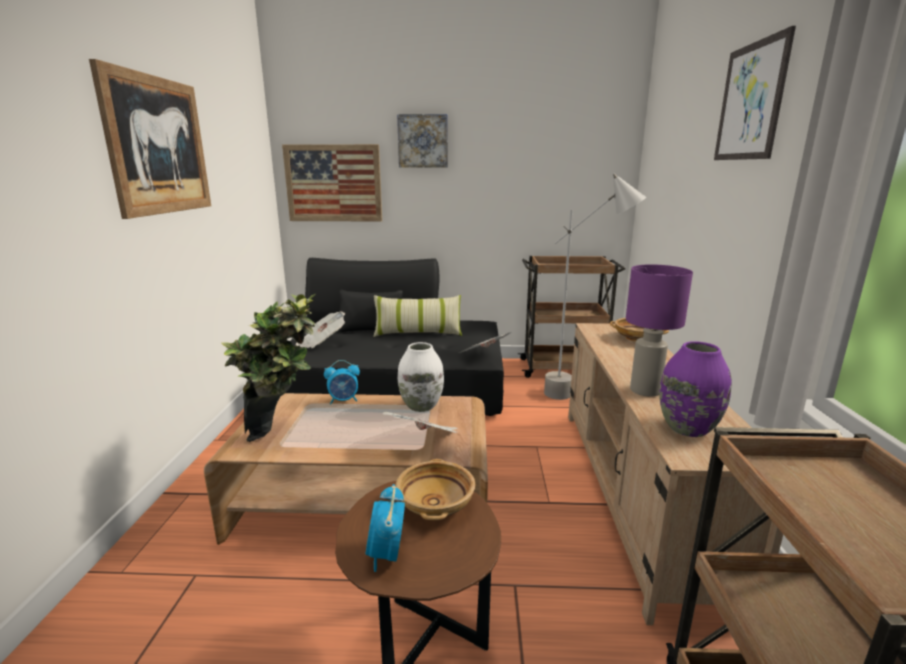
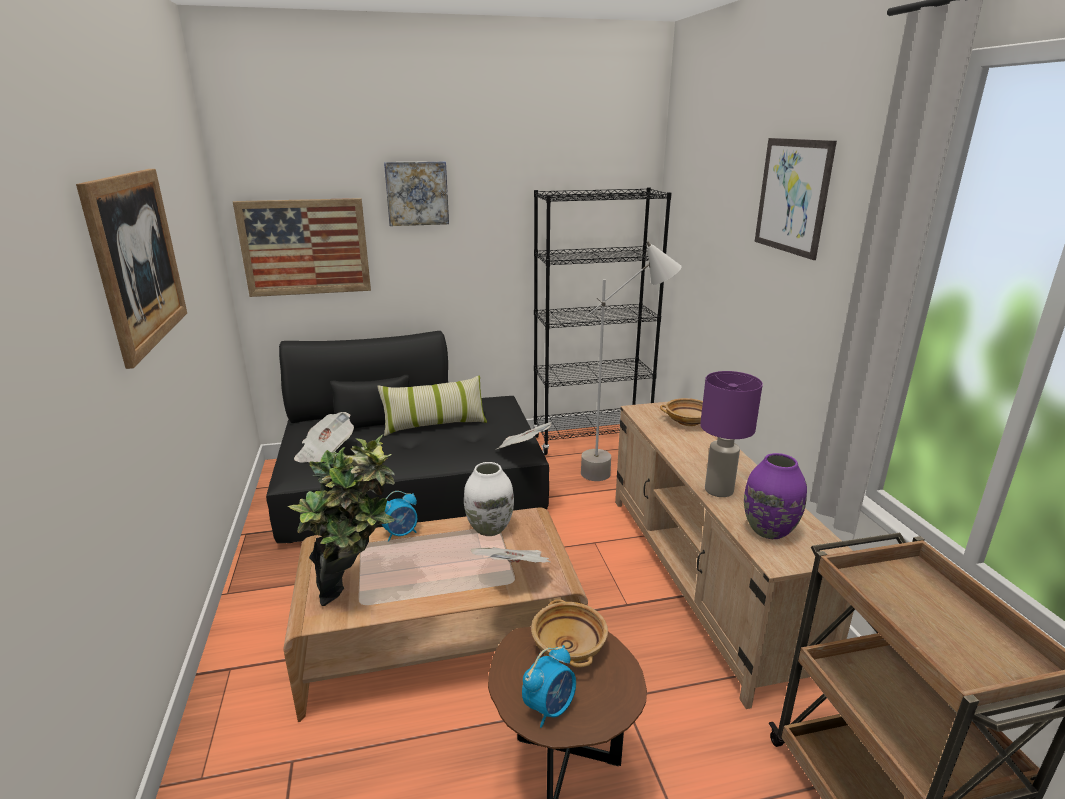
camera: 15 degrees left, 5 degrees up
(386, 555) = (550, 708): alarm clock -> alarm clock turned 120 degrees counterclockwise
(563, 368) = (591, 440): brown cart -> black bookcase

